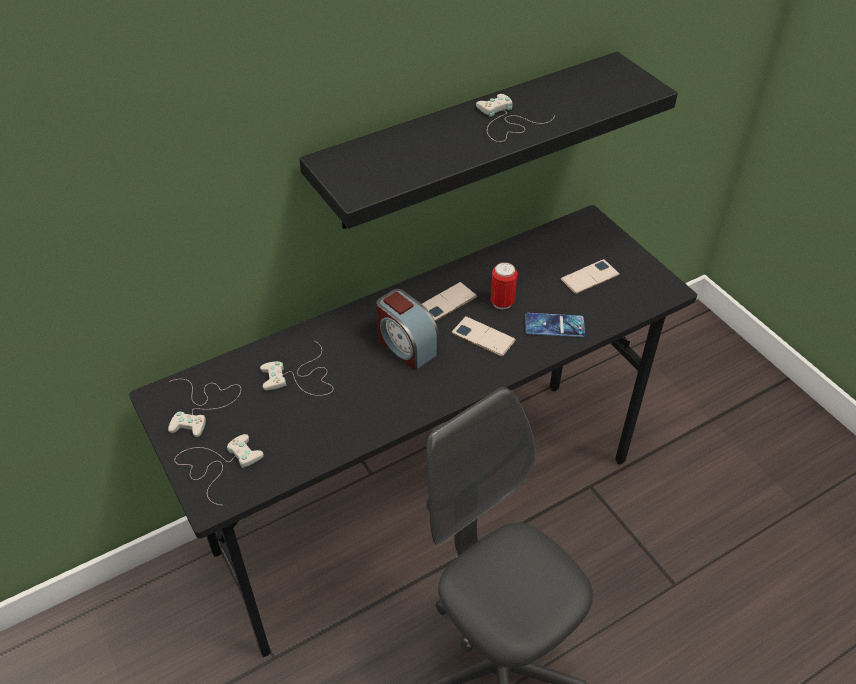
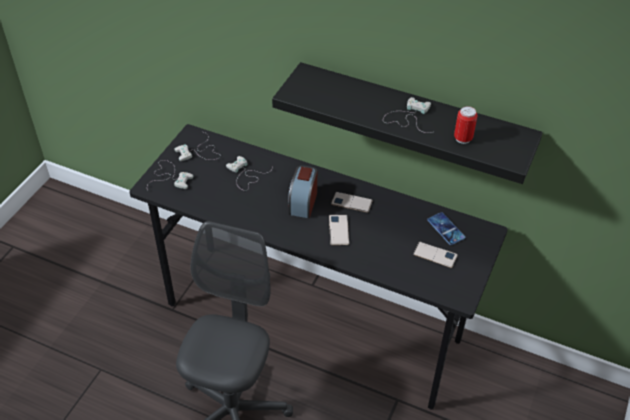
camera: 55 degrees right, 0 degrees up
(502, 302) = (373, 225): can -> can (463, 138)
(554, 325) = (377, 257): phone -> phone (446, 229)

